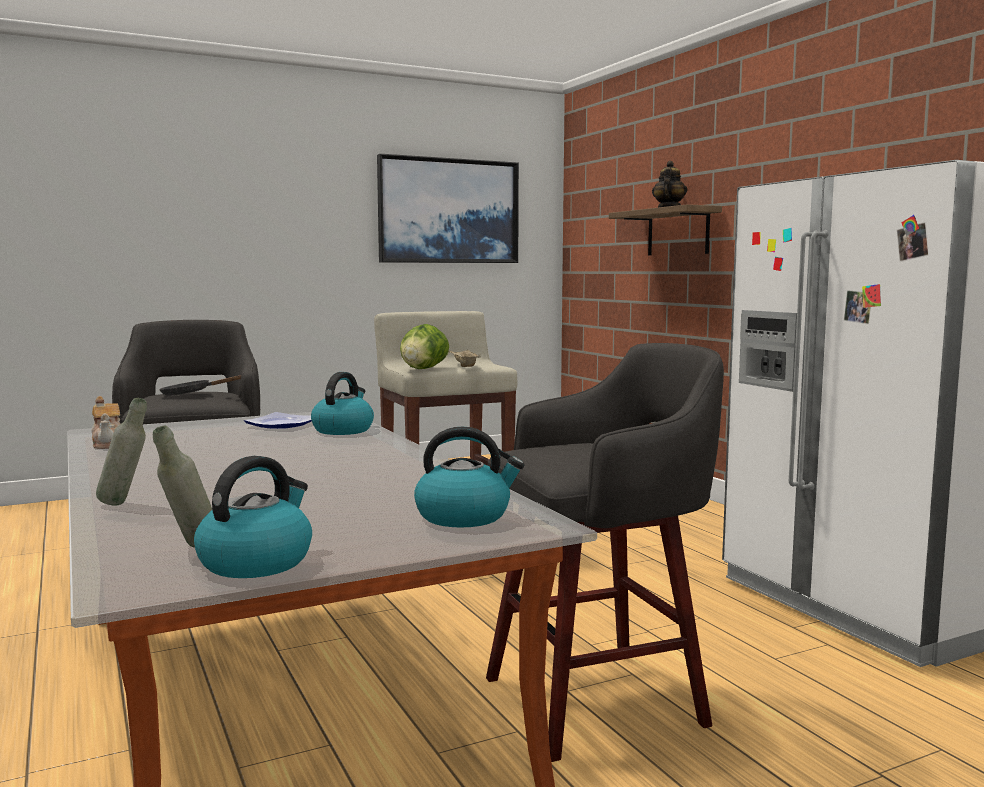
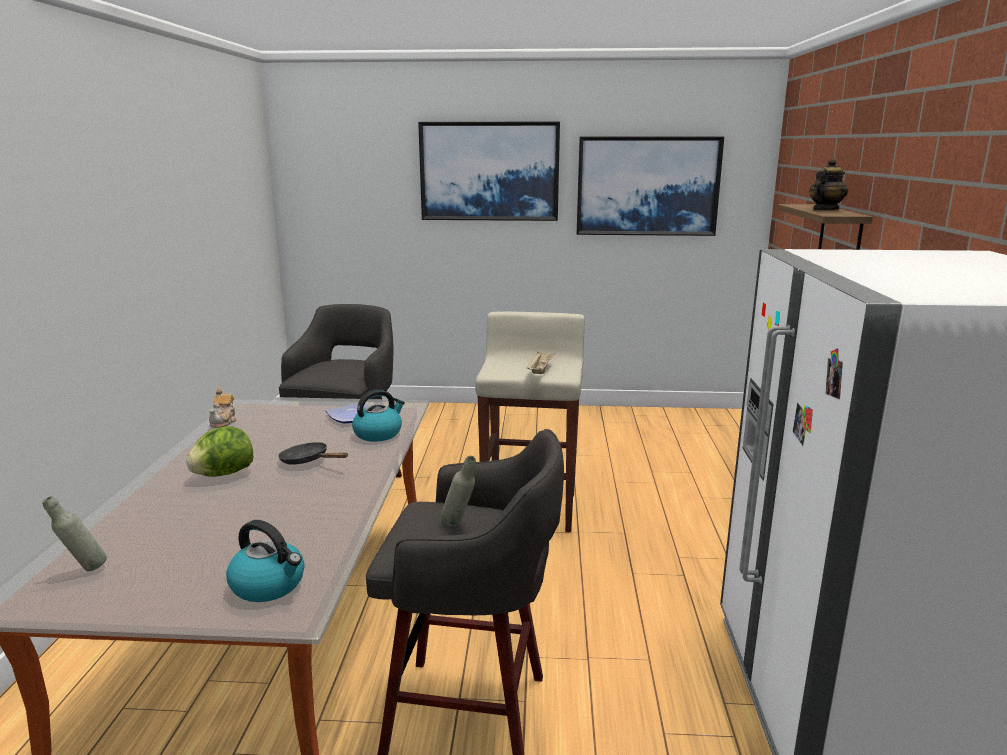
camera: 30 degrees right, 10 degrees up
(125, 504) = (129, 504): grey bottle -> grey bottle (459, 526)
(191, 394) = (337, 368): black frying pan -> black frying pan (308, 461)
(256, 562) = (89, 599): kettle -> none
(277, 188) = (489, 171): none -> picture
(423, 369) = (499, 372): lettuce -> lettuce (223, 474)

